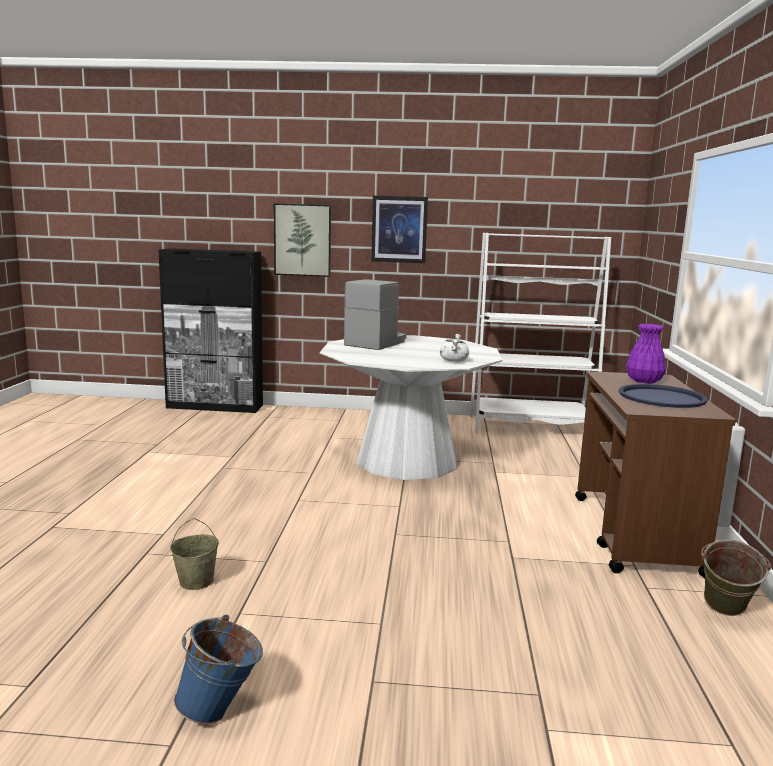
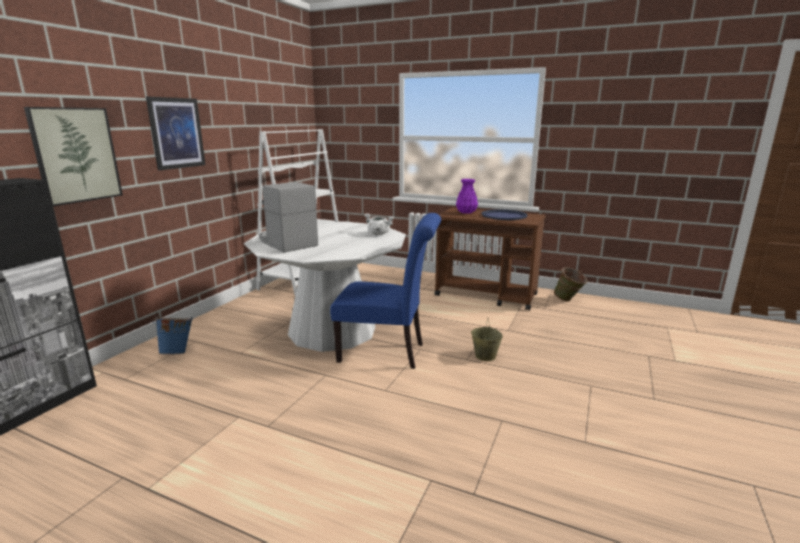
camera: 70 degrees left, 5 degrees up
(196, 581) = (534, 461): beige bucket -> beige bucket (485, 356)
(221, 711) = (708, 460): blue bucket -> blue bucket (178, 352)
(377, 491) = (387, 353): none -> blue chair

